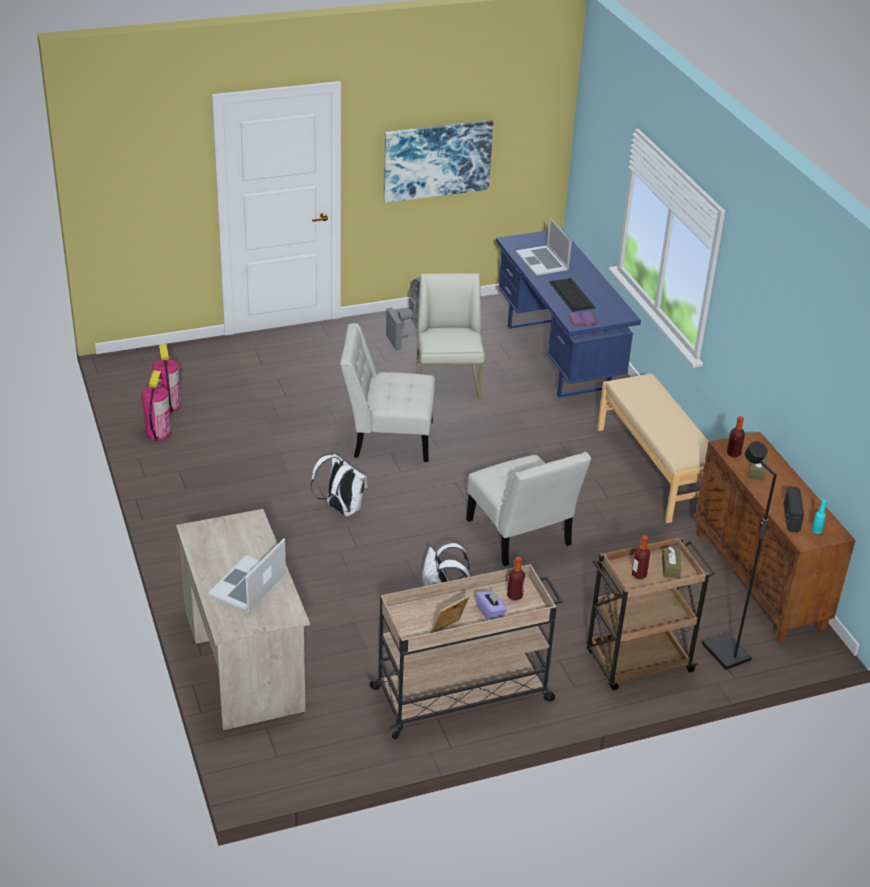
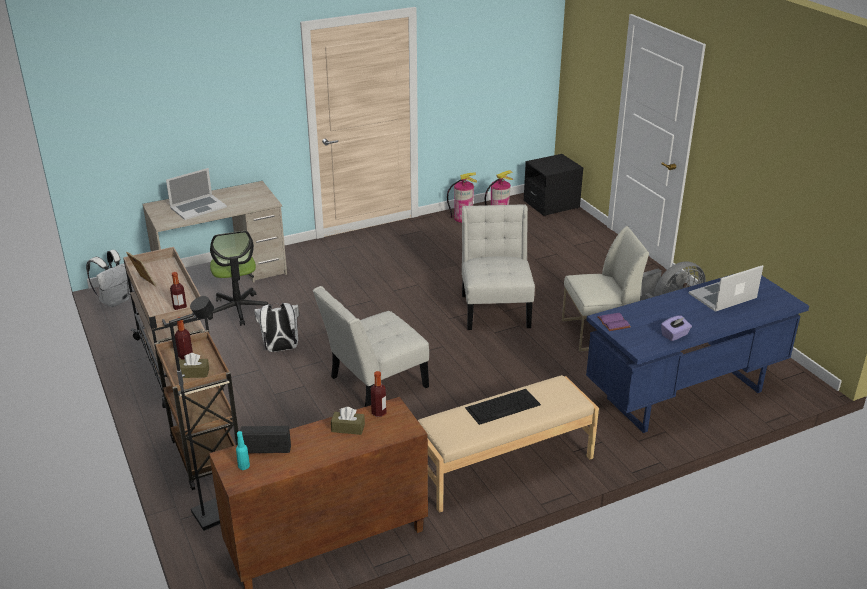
camera: 85 degrees right, 5 degrees down
(150, 362) = (551, 204): none -> black nightstand
(248, 584) = (198, 207): laptop -> laptop turned 120 degrees clockwise
(341, 509) = (392, 296): white backpack -> white backpack (116, 300)
(341, 641) = (238, 310): none -> office chair
(437, 160) = (758, 168): picture -> none
(490, 612) = (162, 298): purple tissue box -> purple tissue box (675, 335)
(571, 294) = (663, 314): keyboard -> keyboard (503, 406)

